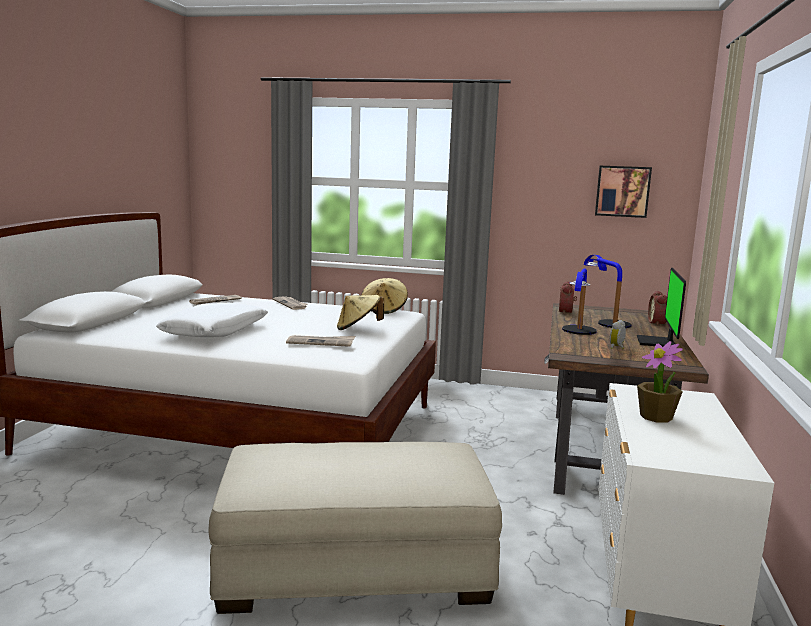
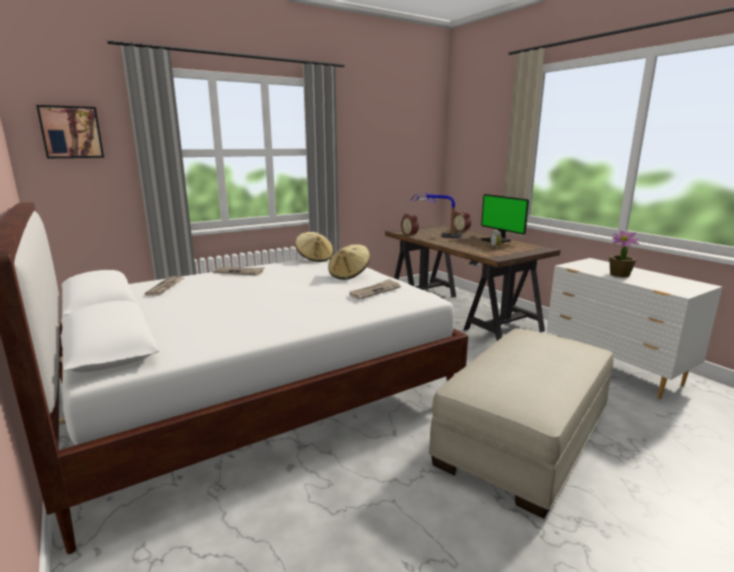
camera: 45 degrees left, 5 degrees up
(215, 331) = (269, 309): white pillow -> none
(577, 334) = (459, 245): table lamp -> none
(622, 191) = (408, 149): picture -> picture (71, 132)

